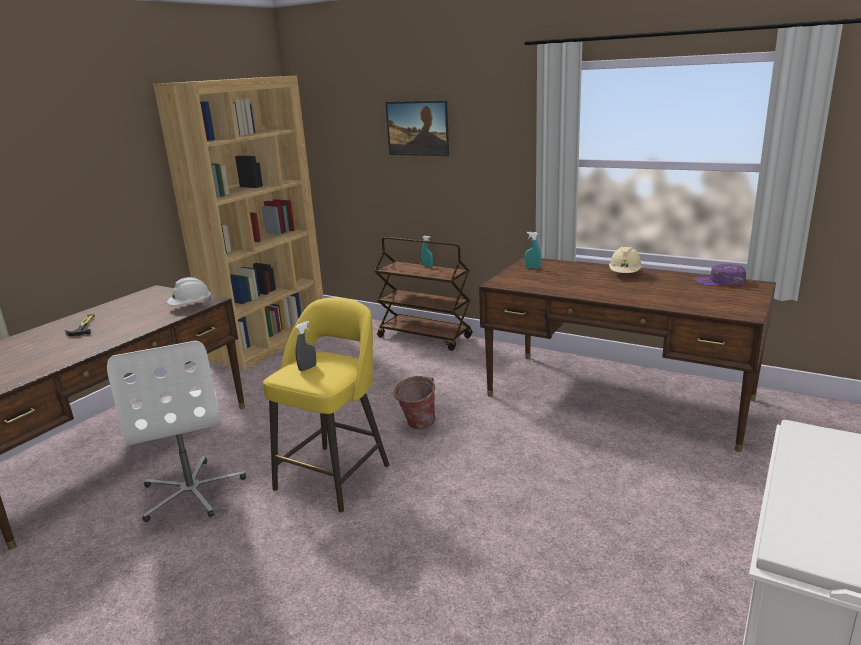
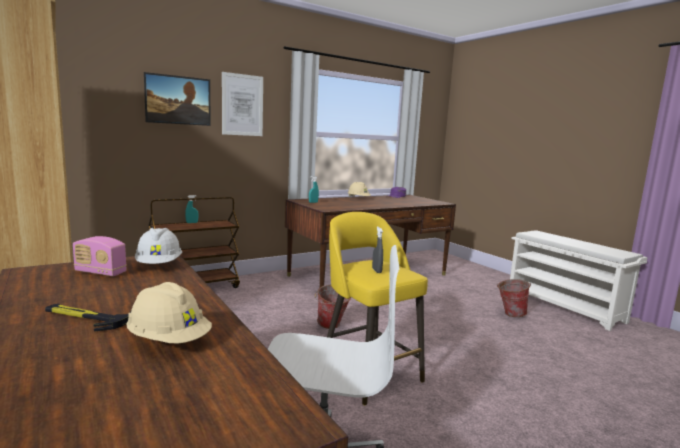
camera: 65 degrees left, 10 degrees down
(58, 350) = (169, 341): none -> beige hard hat
(163, 301) = (100, 272): none -> radio
(485, 128) = (242, 105): none -> picture
(642, 548) = (510, 314): none -> bucket

